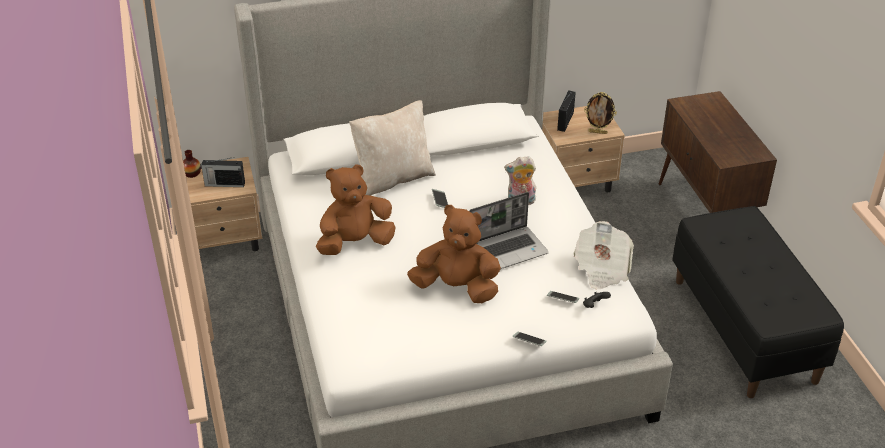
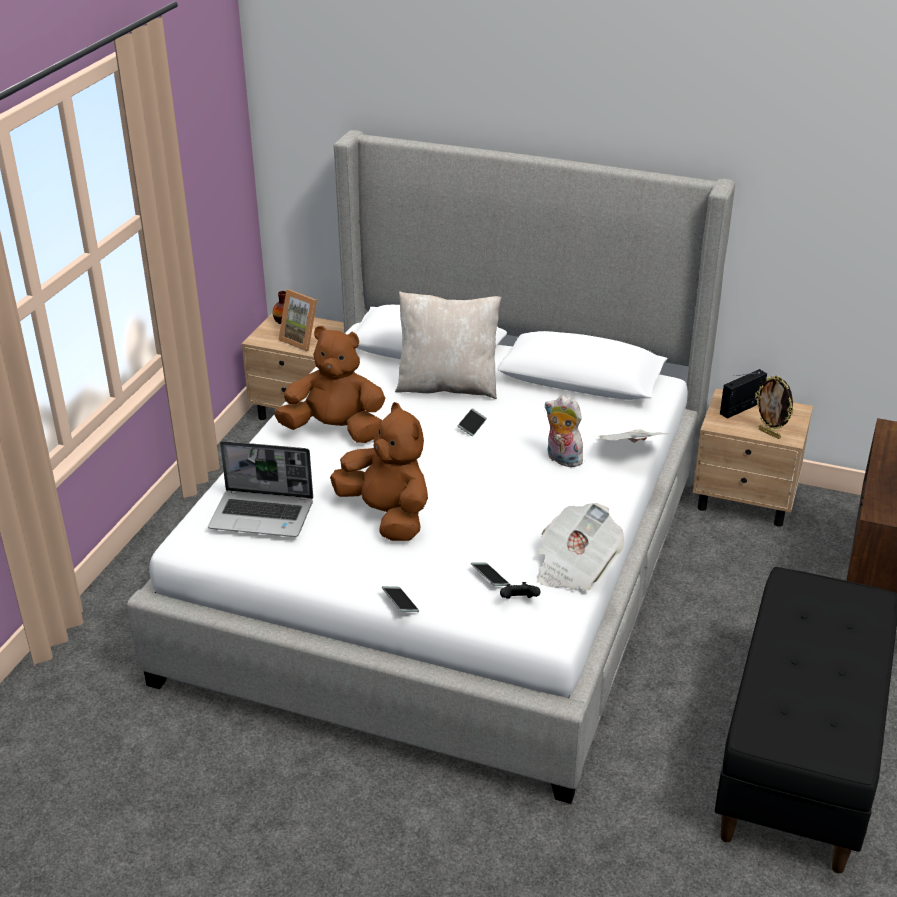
camera: 35 degrees right, 5 degrees down
(224, 184) = (302, 340): radio -> picture frame
(508, 249) = (488, 501): laptop -> laptop (263, 515)
(555, 178) = (632, 452): none -> newspaper

